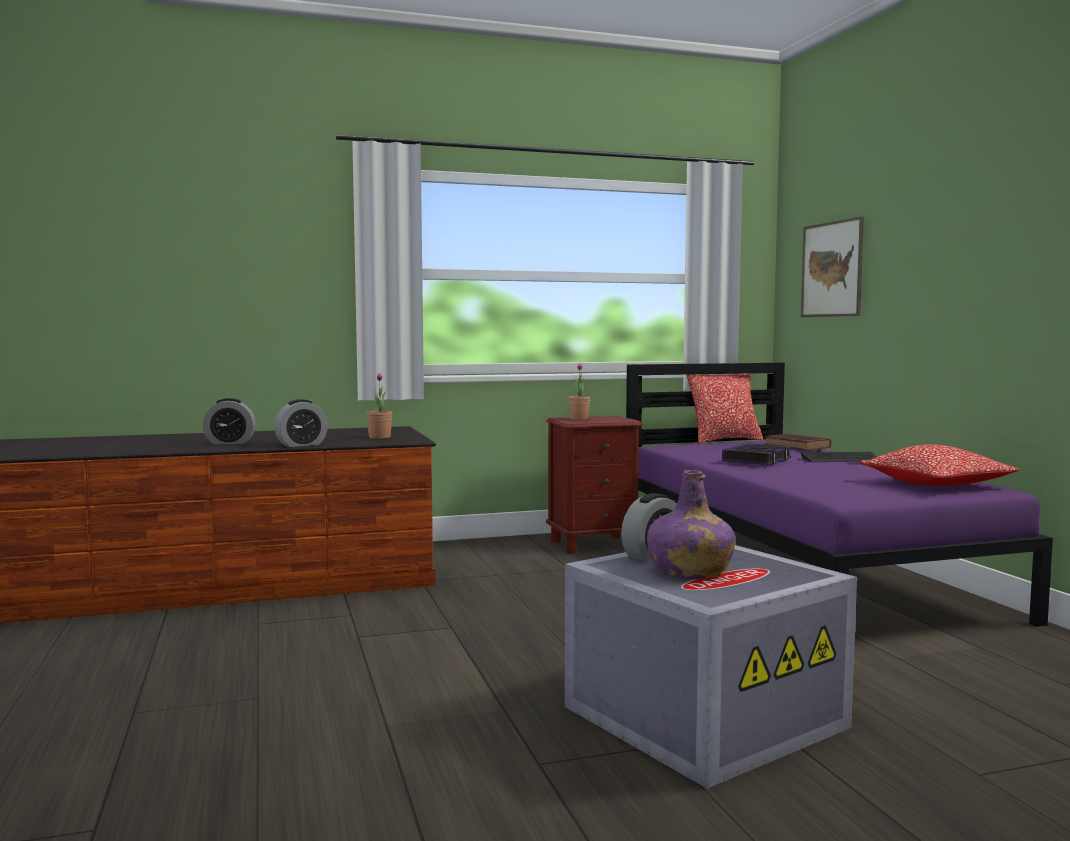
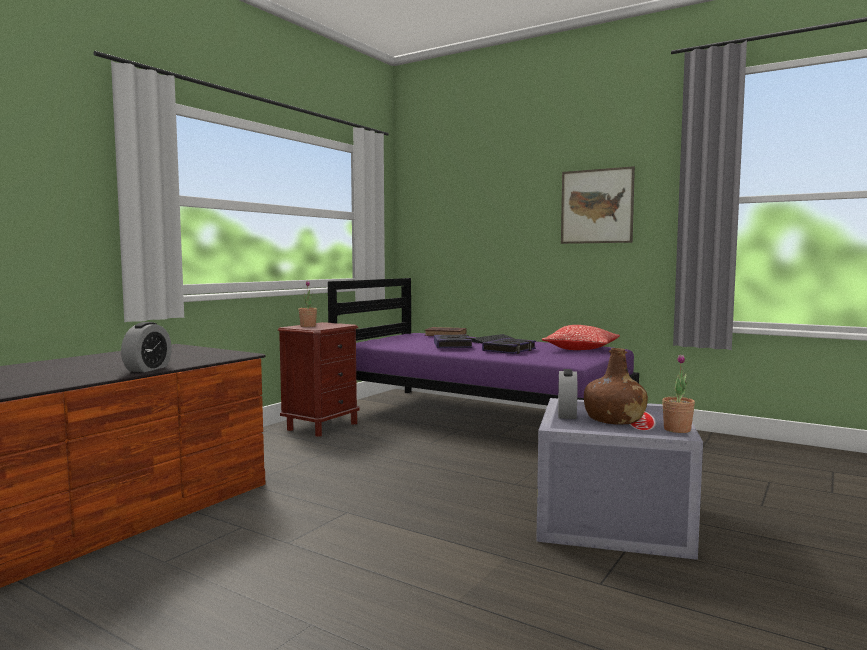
camera: 40 degrees left, 0 degrees up
(230, 442) = (53, 376): alarm clock -> none
(379, 437) = (197, 355): potted plant -> potted plant (677, 430)
(689, 572) = (614, 420): purple bottle -> brown bottle
(724, 440) = (384, 335): pillow -> none
(814, 473) = (509, 350): none -> book
(831, 269) = (451, 213): picture -> picture (596, 206)

